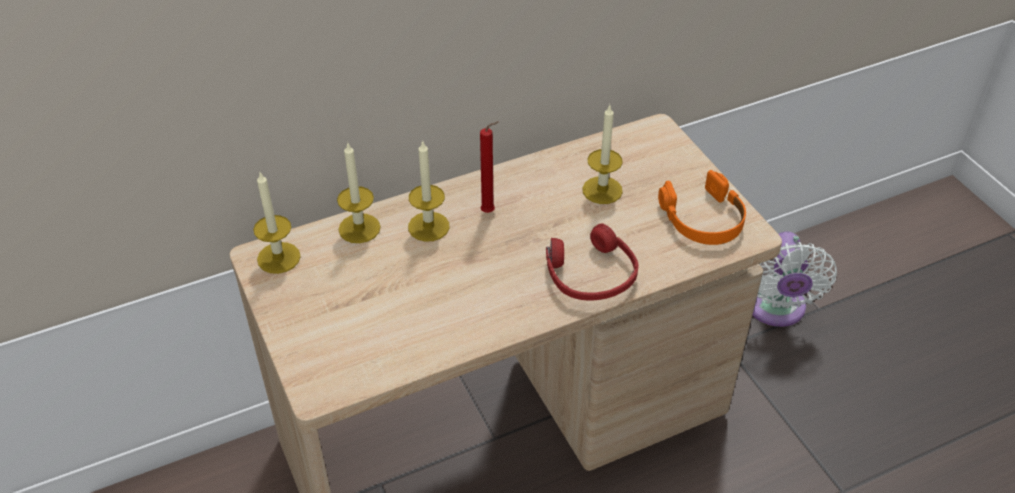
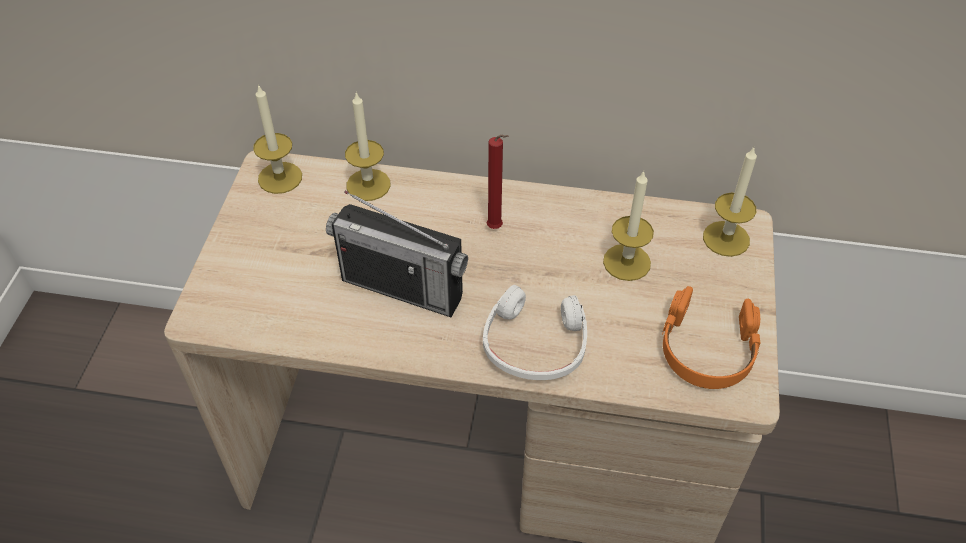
camera: 35 degrees right, 5 degrees up
(428, 226) = (428, 214): candle -> candle (726, 238)
(459, 287) = (402, 288): none -> radio
(590, 274) = (535, 344): red headphones -> white headphones
(776, 309) = (848, 486): white fan -> none

